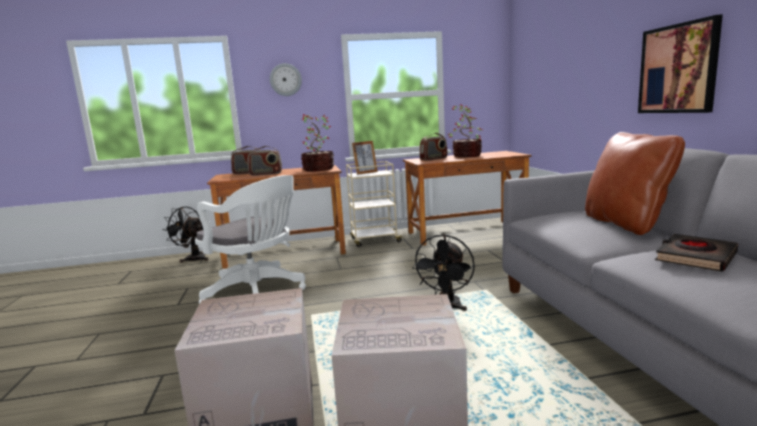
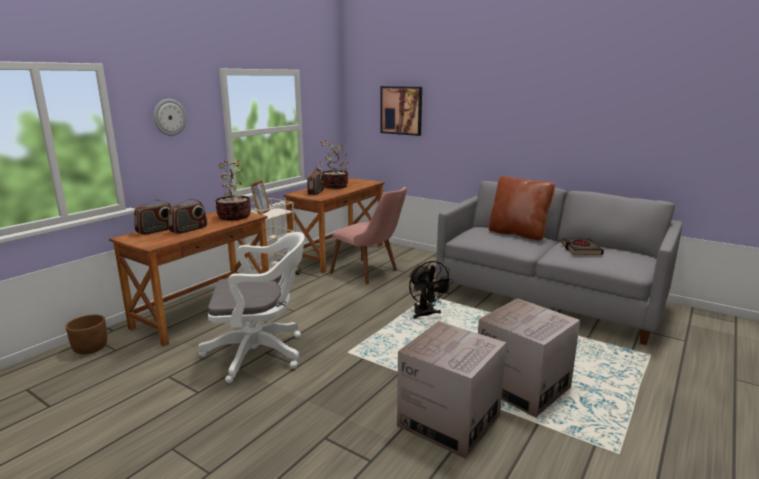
camera: 45 degrees left, 5 degrees up
(193, 258) = (90, 349): black fan -> brown planter
(466, 255) = (371, 273): none -> pink chair
(678, 69) = (515, 133): picture -> picture (401, 110)

